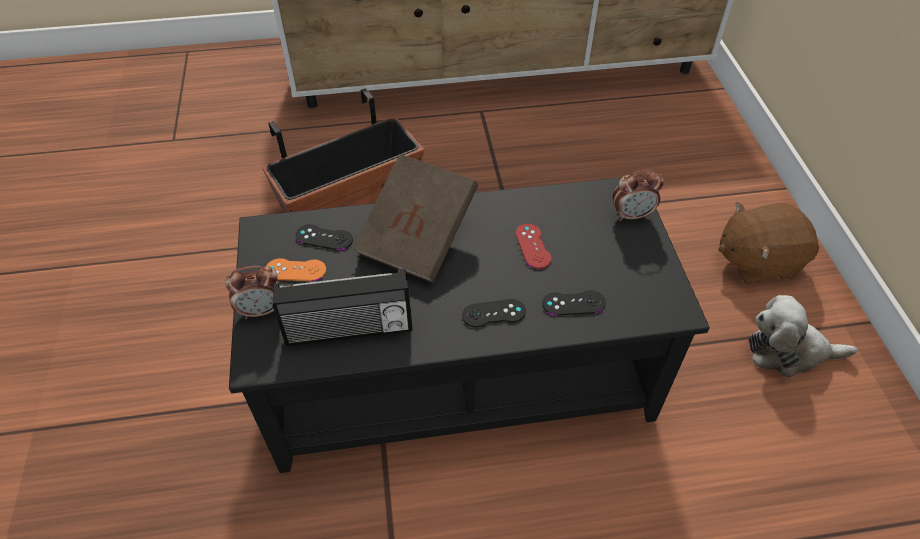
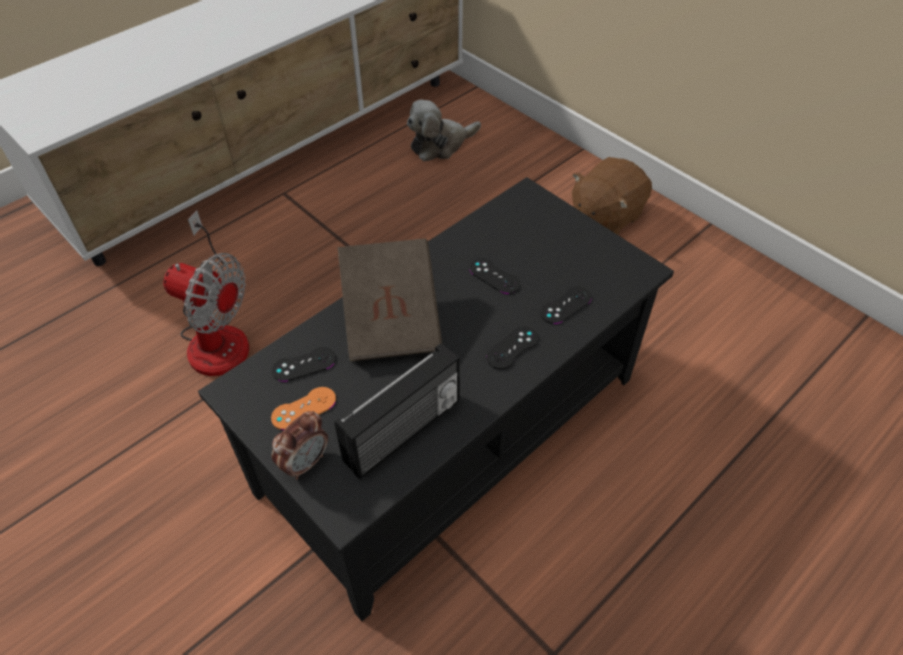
camera: 35 degrees left, 0 degrees up
(349, 197) = (217, 333): planter -> fan
(533, 246) = (494, 276): red game controller -> black game controller
(631, 215) = (548, 212): alarm clock -> none
(788, 351) = (677, 274): plush toy -> plush toy (440, 144)

